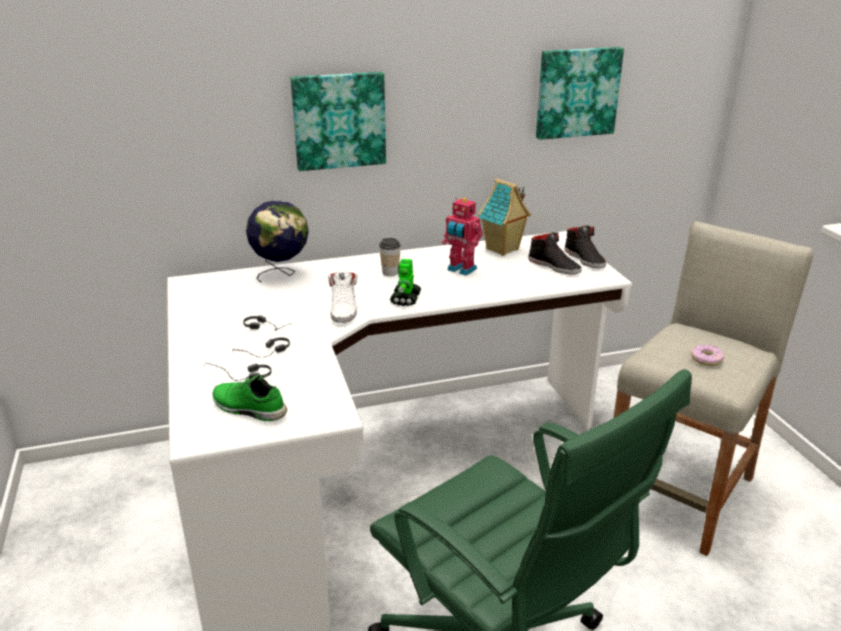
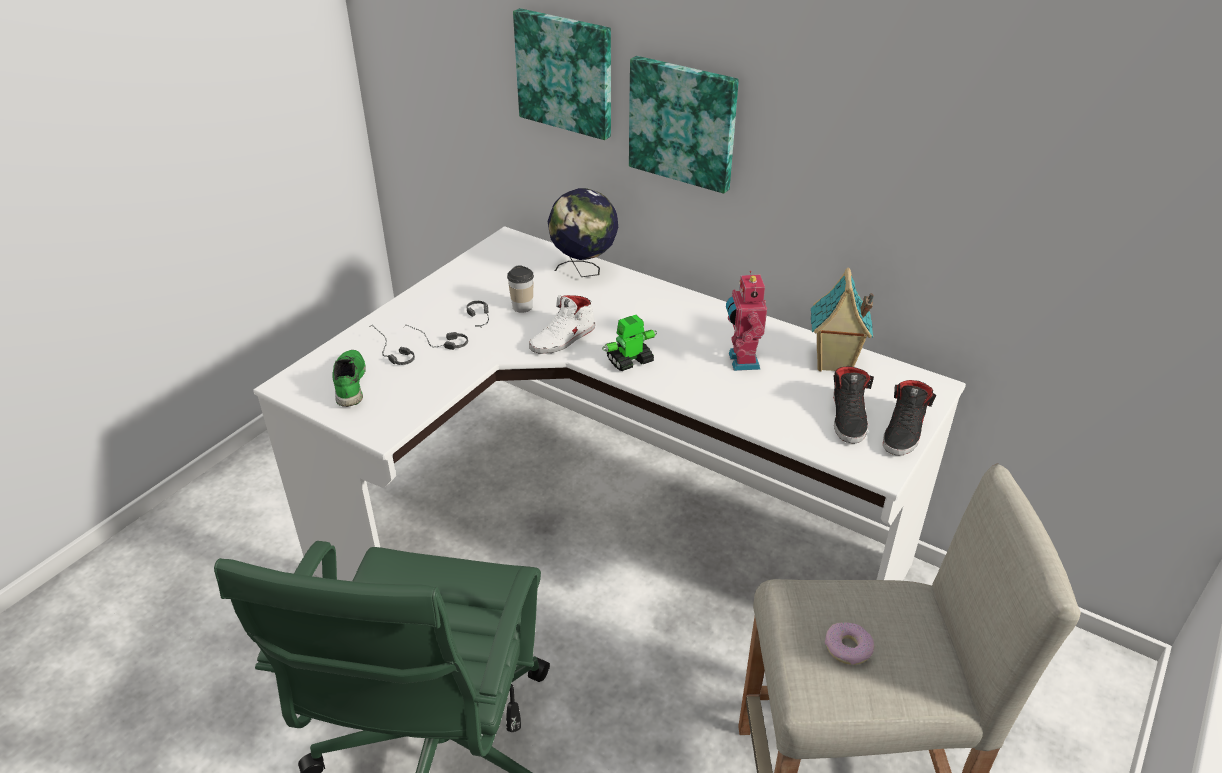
camera: 50 degrees right, 10 degrees up
(390, 272) = (671, 324): cup -> cup (522, 307)
(576, 92) = (1023, 192): picture -> picture (566, 72)

